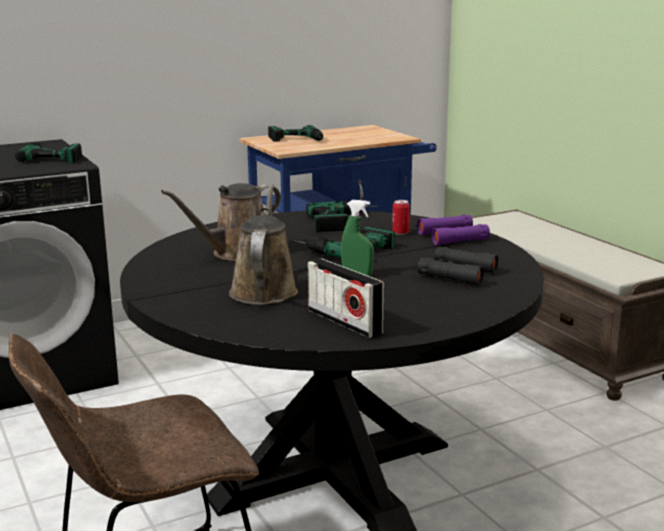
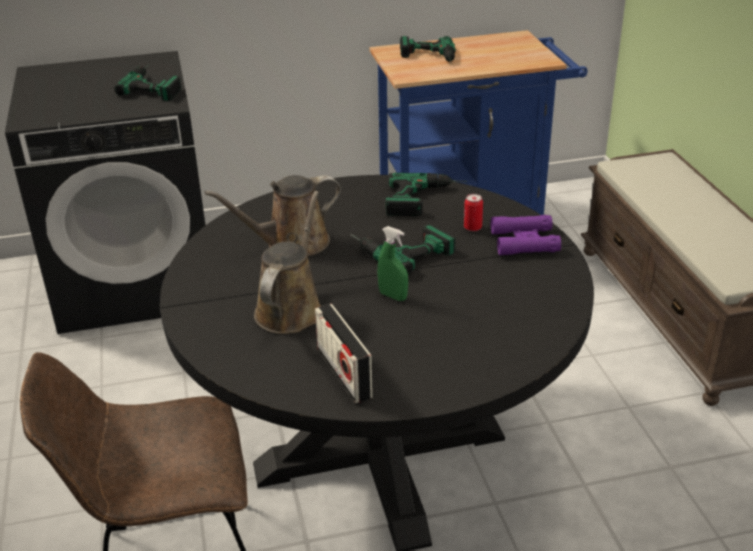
camera: 15 degrees right, 15 degrees up
(457, 273) = (497, 308): black binoculars -> none

